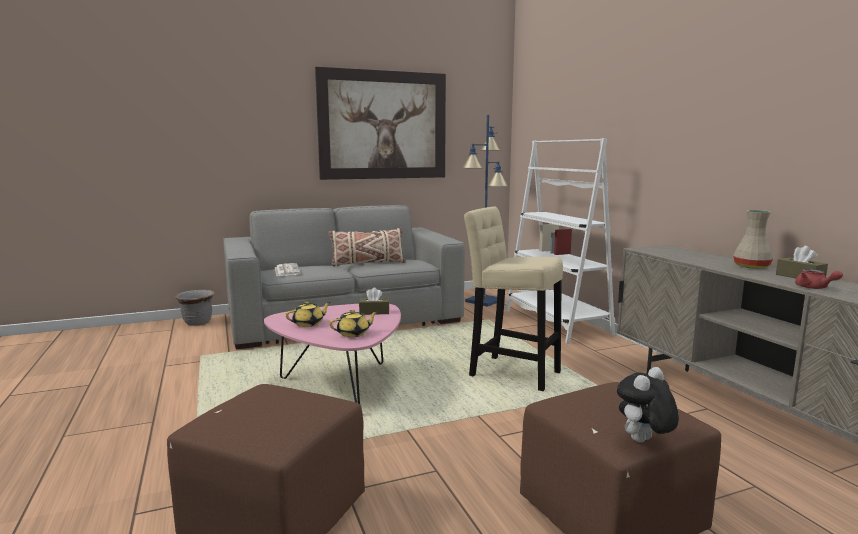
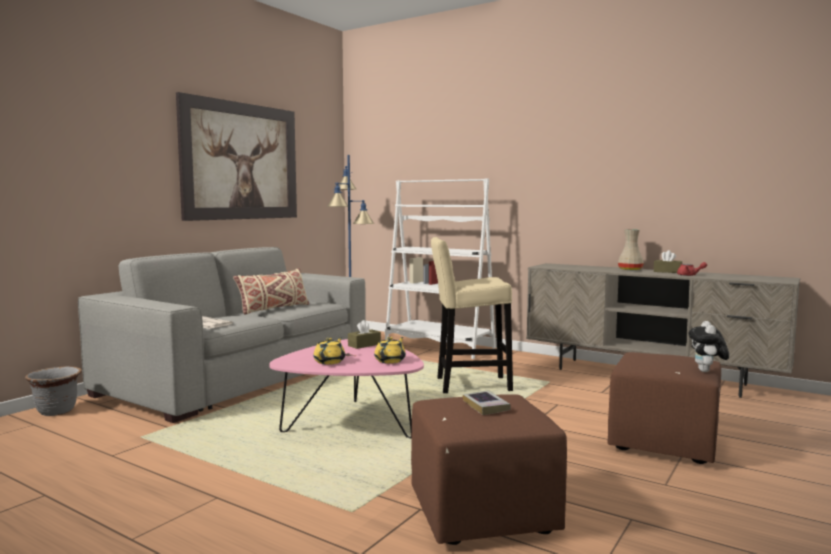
camera: 35 degrees left, 5 degrees down
(277, 409) = (486, 406): none -> book

